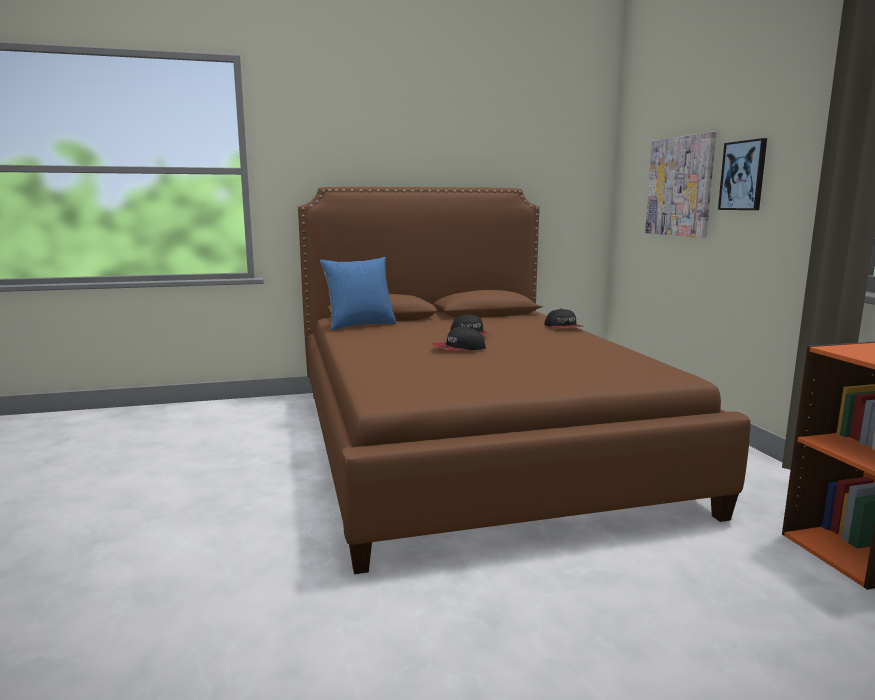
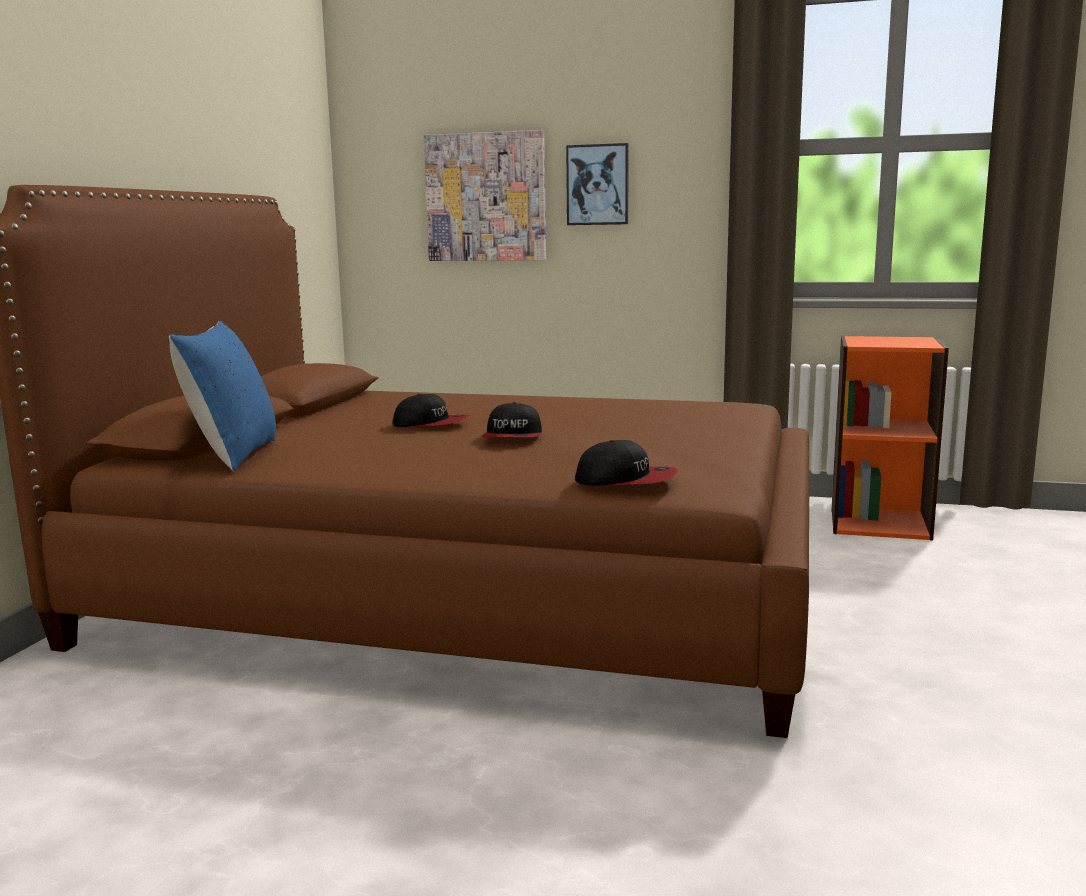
camera: 60 degrees left, 0 degrees up
(563, 327) = (470, 395): cap -> cap (626, 480)

